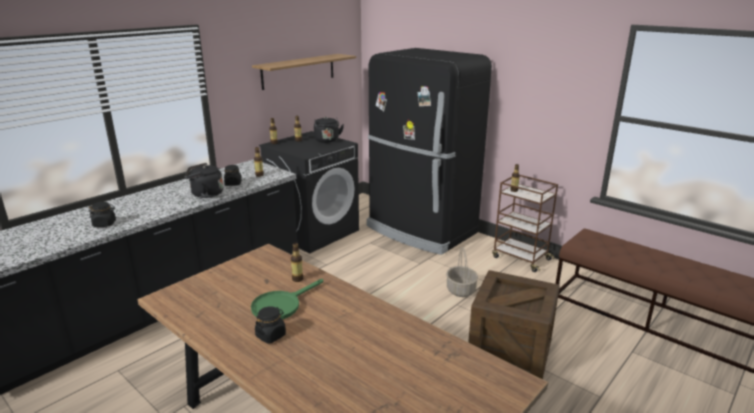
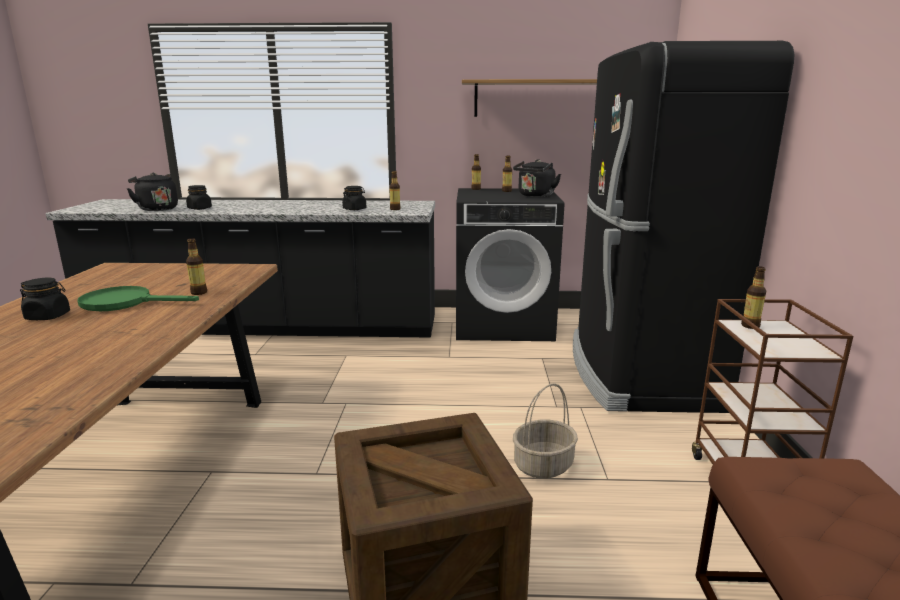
camera: 50 degrees right, 5 degrees down
(205, 194) = (311, 210): black kettle -> black kettle (157, 209)

